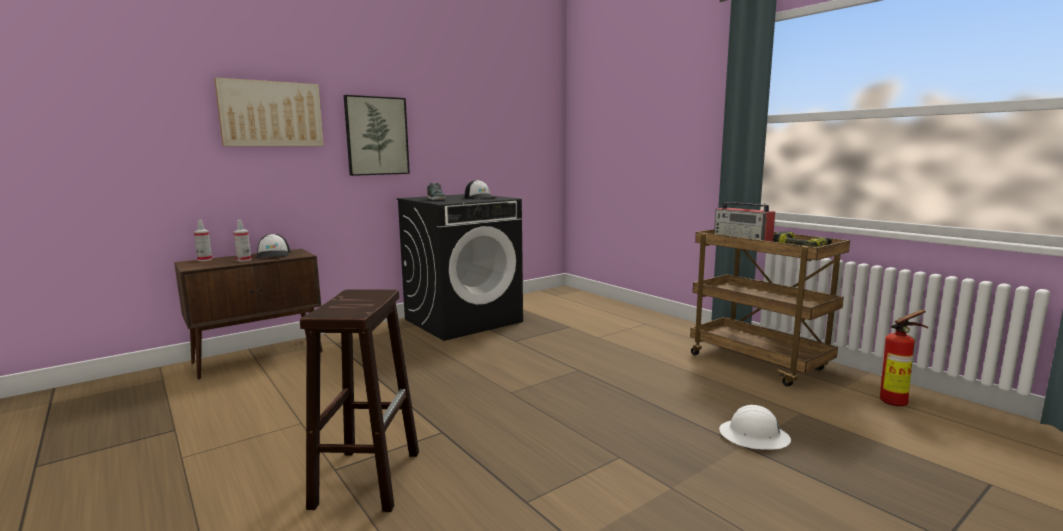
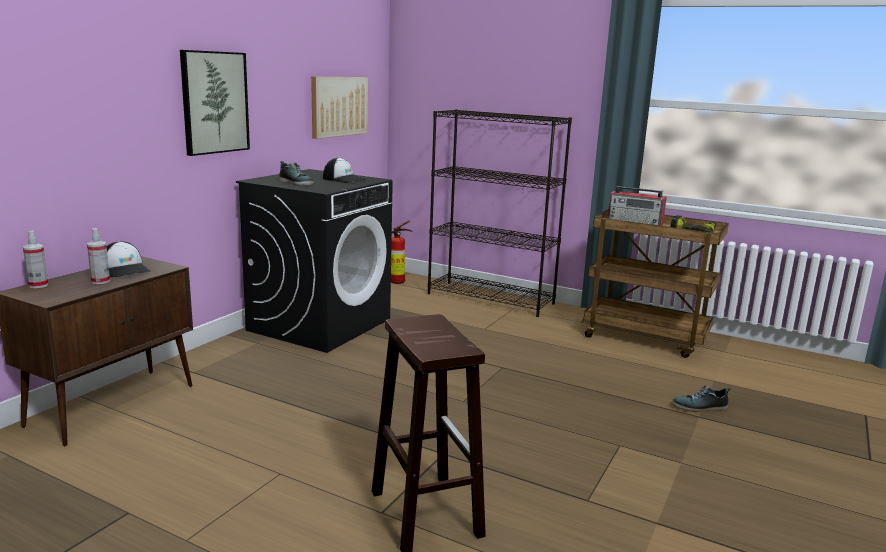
camera: 25 degrees left, 5 degrees up
(271, 114) = (101, 77): picture -> picture (339, 106)
(632, 314) = (491, 298): none -> black bookcase
(754, 436) = (699, 407): white hard hat -> shoe
(897, 402) = (768, 360): fire extinguisher -> fire extinguisher (399, 282)

